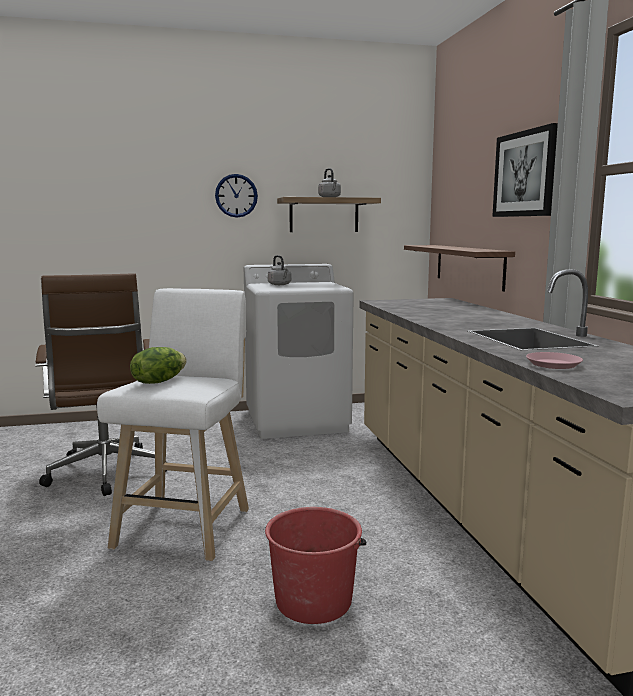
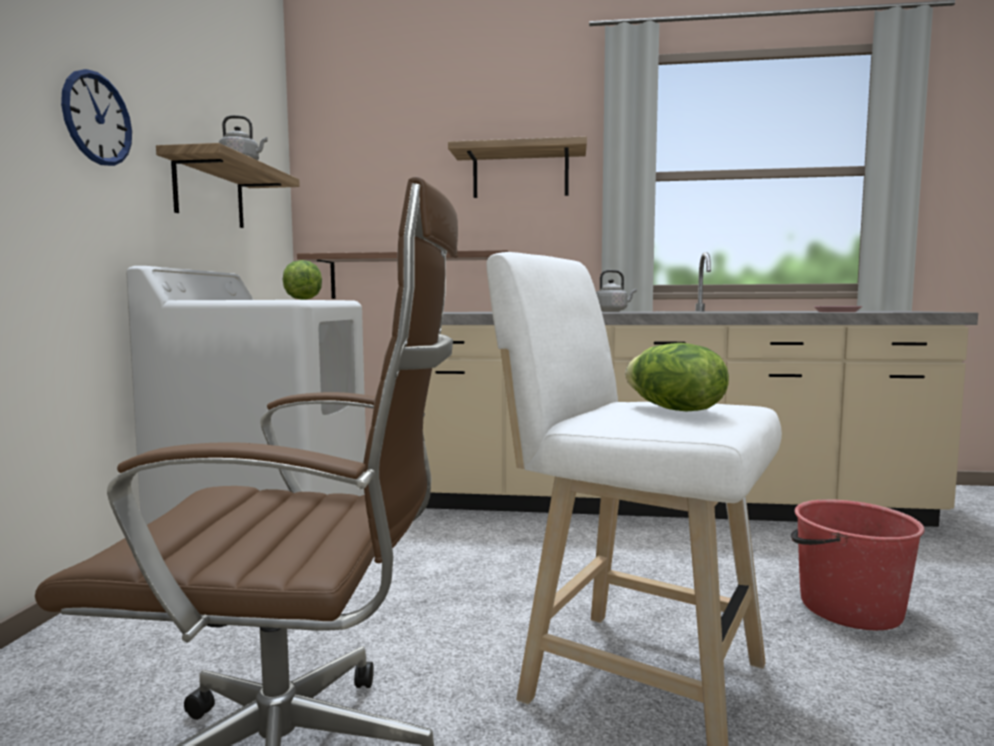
camera: 70 degrees left, 5 degrees down
(280, 285) = (240, 299): grey kettle -> grey kettle (612, 311)
(304, 287) = (302, 299): none -> lettuce
(524, 174) = (520, 174): picture -> shelf

